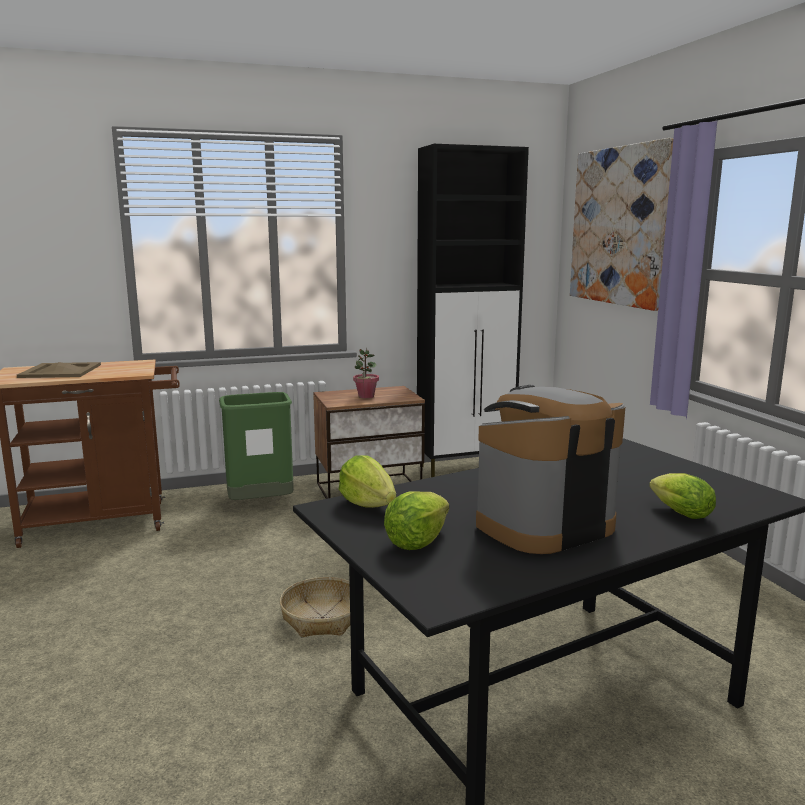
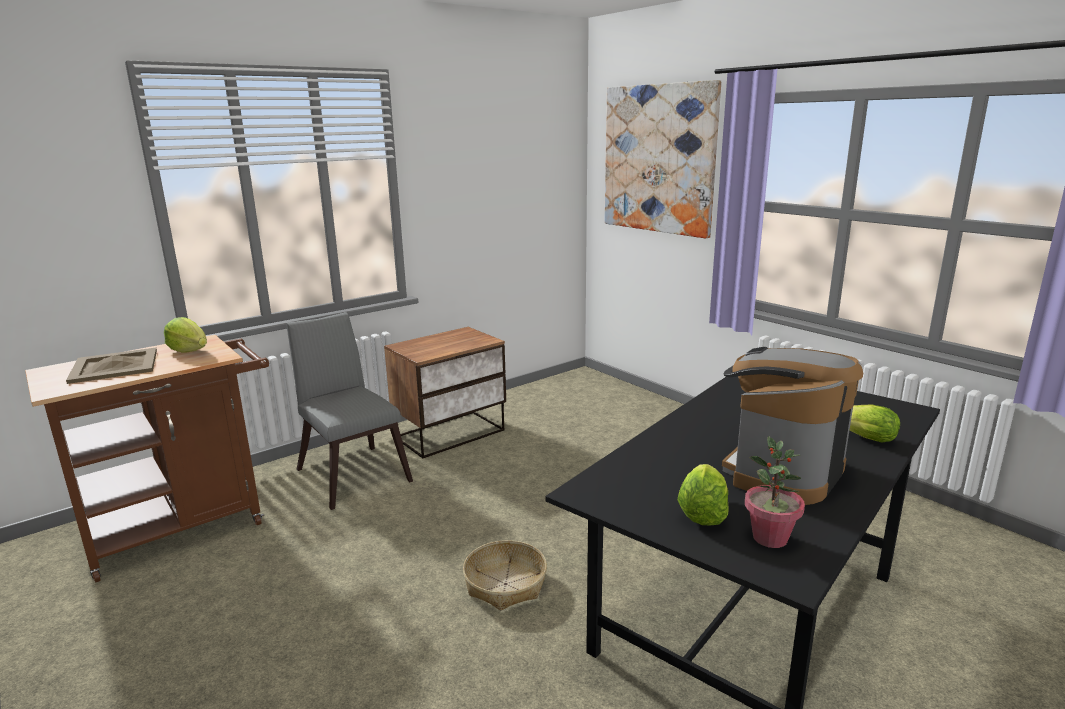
camera: 20 degrees left, 5 degrees up
(261, 505) = (352, 472): green trash can -> grey chair
(366, 396) = (444, 344): potted plant -> potted plant (770, 538)
(368, 504) = (615, 480): lettuce -> lettuce (189, 351)
(466, 467) = (526, 396): black cabinet -> none

